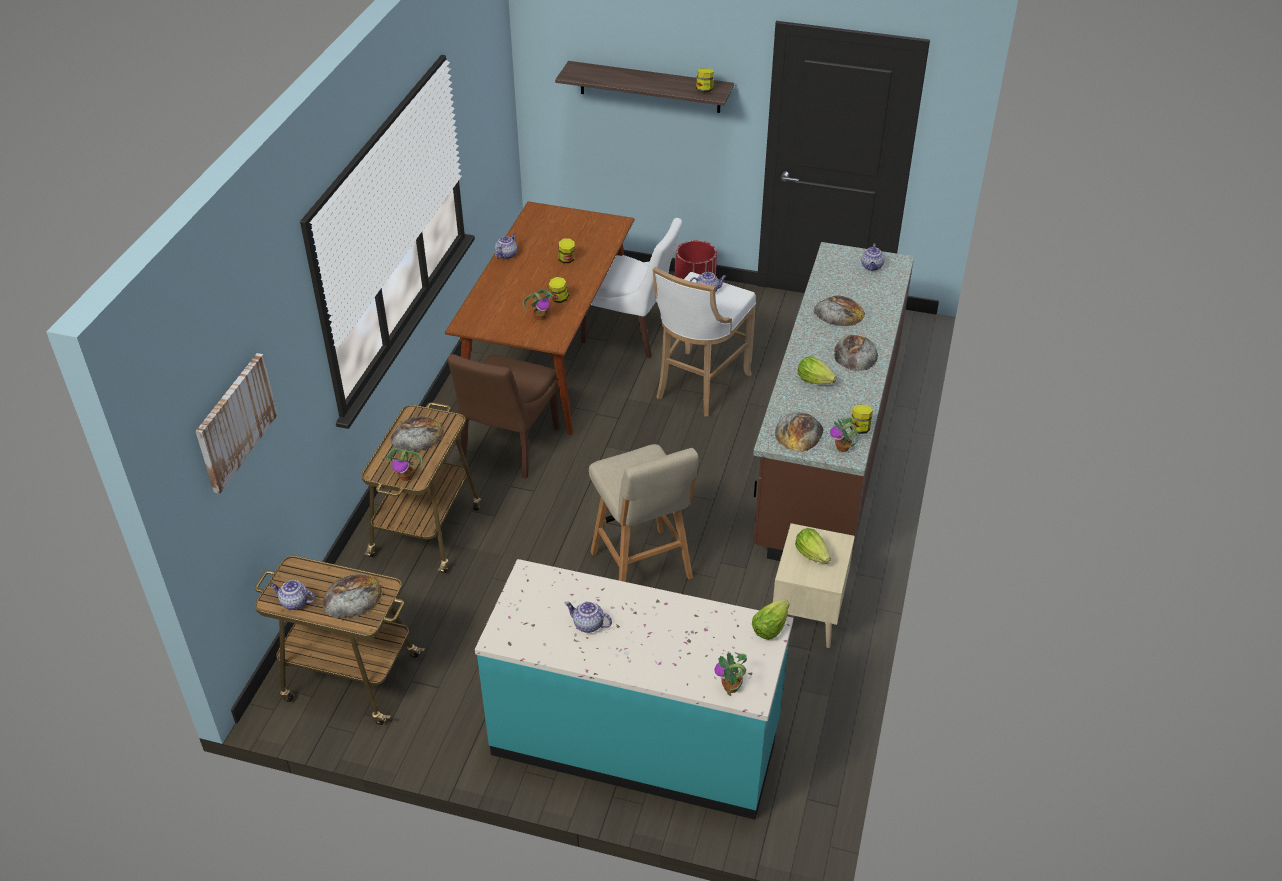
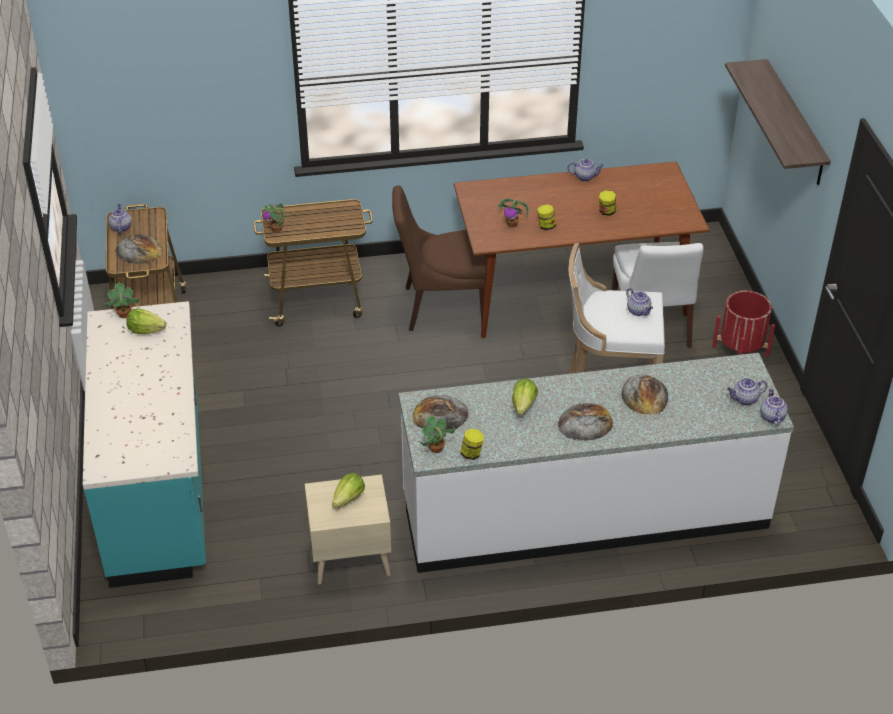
camera: 65 degrees right, 0 degrees up
(235, 421) = (147, 81): picture -> none
(417, 435) = (326, 217): bread -> none
(588, 625) = (135, 359): teapot -> teapot (771, 416)
(642, 567) = (347, 434): beige stool -> none
(704, 90) = (795, 147): jar -> none
(731, 687) = (103, 455): potted plant -> potted plant (124, 315)
(769, 628) = (178, 460): lettuce -> lettuce (146, 330)
(827, 448) = (584, 512): brown counter -> white counter

